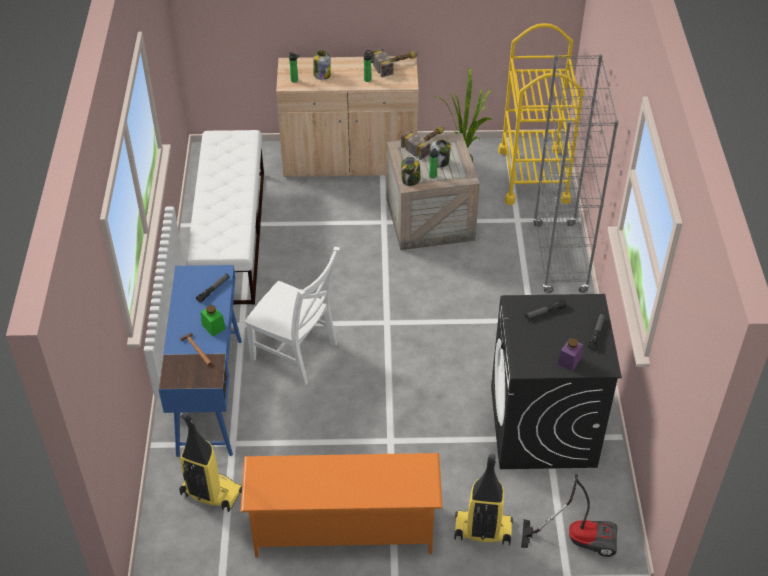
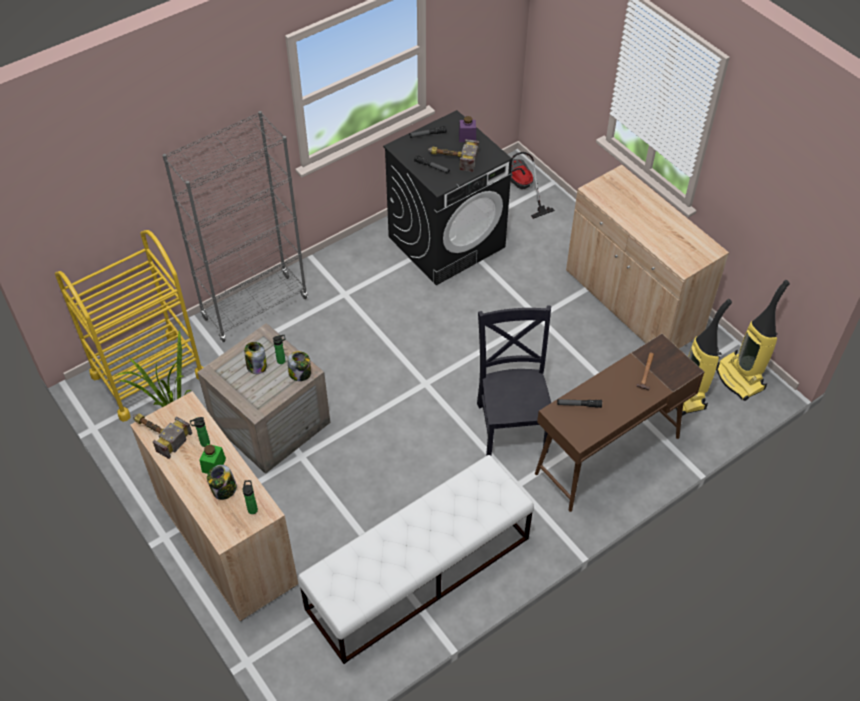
camera: 125 degrees left, 5 degrees up
(210, 395) = (607, 455): blue desk -> brown desk
(213, 327) = (615, 377): green jar -> green jar (214, 465)
(297, 353) = (512, 424): white chair -> black chair
(343, 529) = (633, 302): orange shoe rack -> beige cabinet
(427, 143) = (233, 390): hammer -> hammer (452, 158)
(482, 531) = (562, 233): vacuum cleaner -> vacuum cleaner (740, 378)

